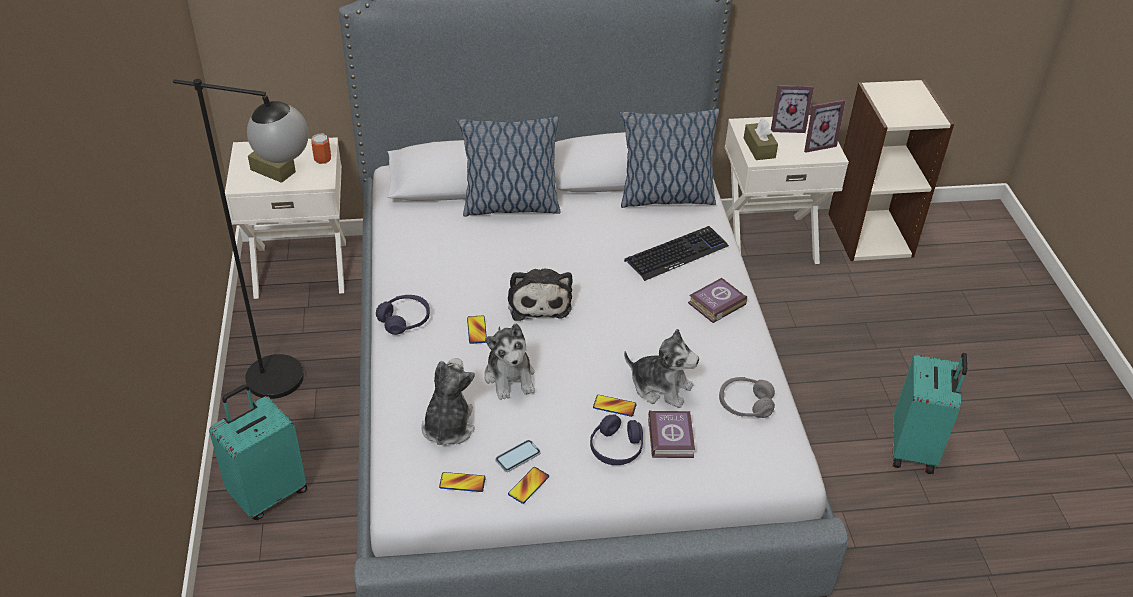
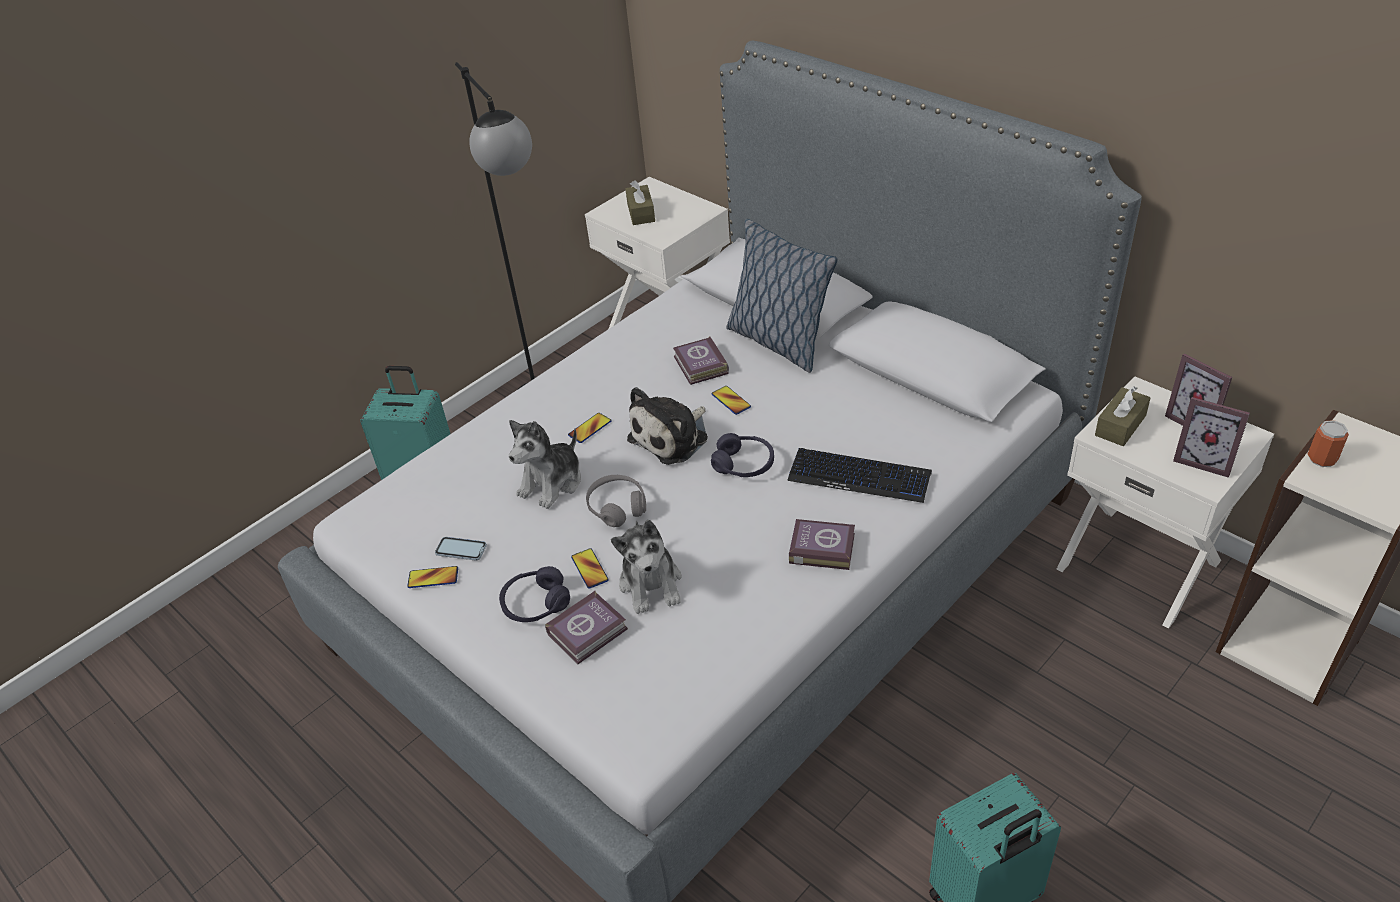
camera: 55 degrees right, 0 degrees up
(322, 159) = (689, 221): can -> can (1322, 459)
(404, 320) = (555, 385): purple headphones -> purple headphones (744, 464)
(448, 426) = (454, 488): plush toy -> none
(462, 483) = (399, 538): phone -> phone (731, 401)
(484, 249) = (700, 366): none -> book
(665, 198) = (935, 417): pillow -> none
(745, 404) = (697, 658): grey headphones -> grey headphones (617, 507)

